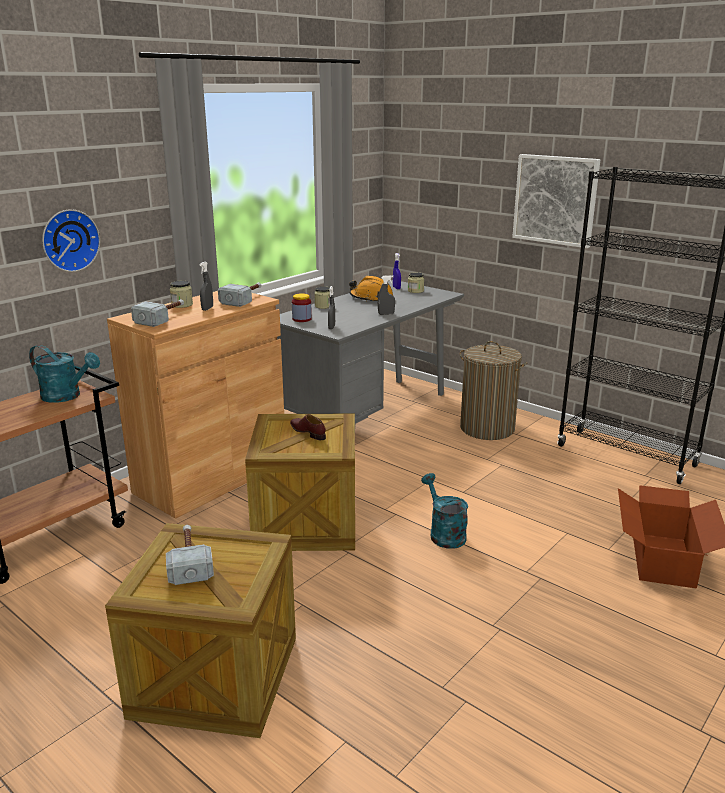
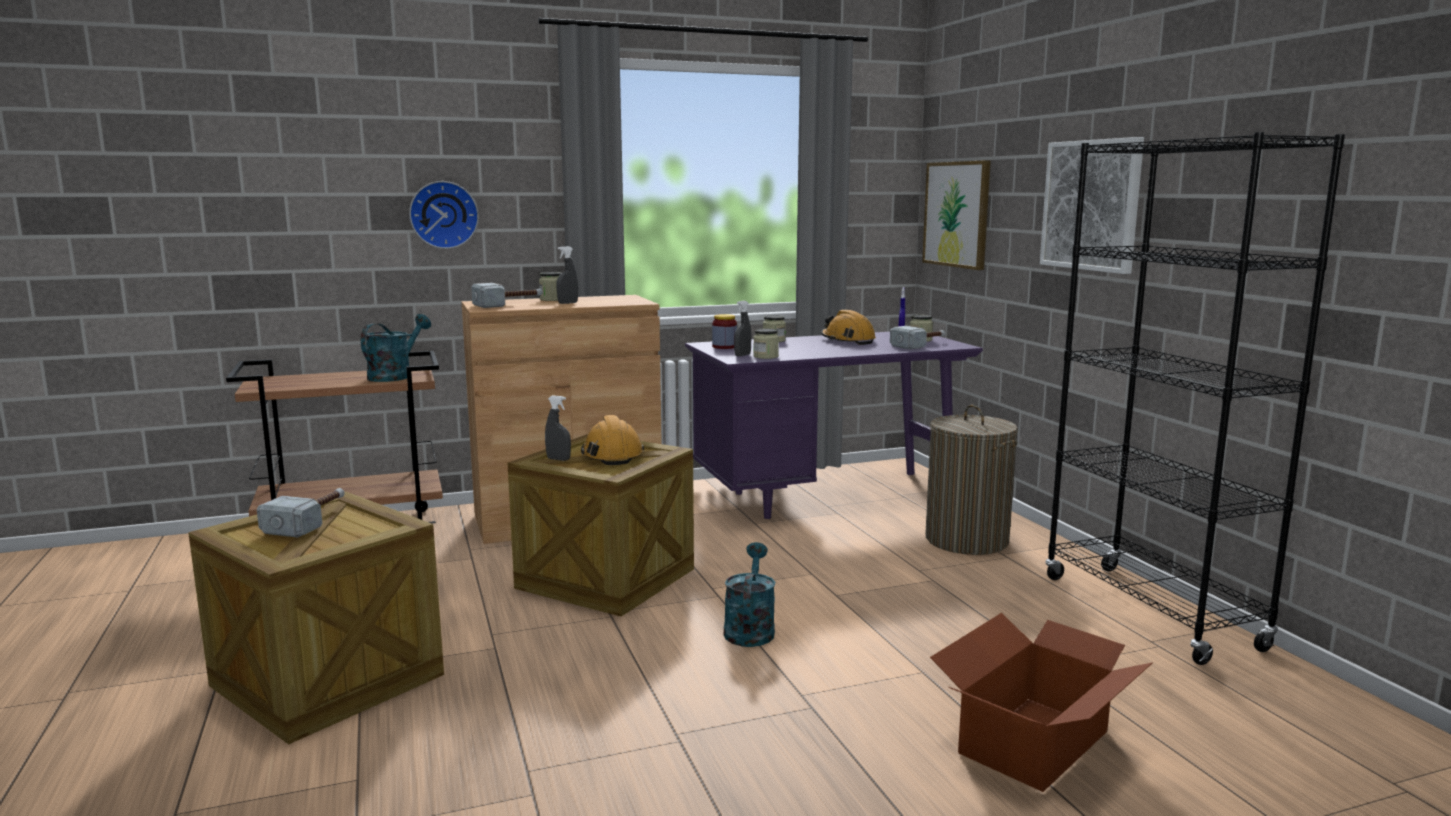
camera: 30 degrees right, 10 degrees down
(67, 396) = (395, 376): turquoise watering can -> turquoise watering can turned 120 degrees counterclockwise
(245, 299) = (624, 301): hammer -> hammer (921, 345)
(308, 432) = (612, 455): brown shoe -> orange hard hat
(350, 326) = (765, 356): none -> jar
(368, 412) = (827, 496): grey desk -> purple desk
(386, 314) = (833, 353): grey spray bottle -> grey spray bottle (558, 459)
(425, 195) = (957, 214): none -> picture

